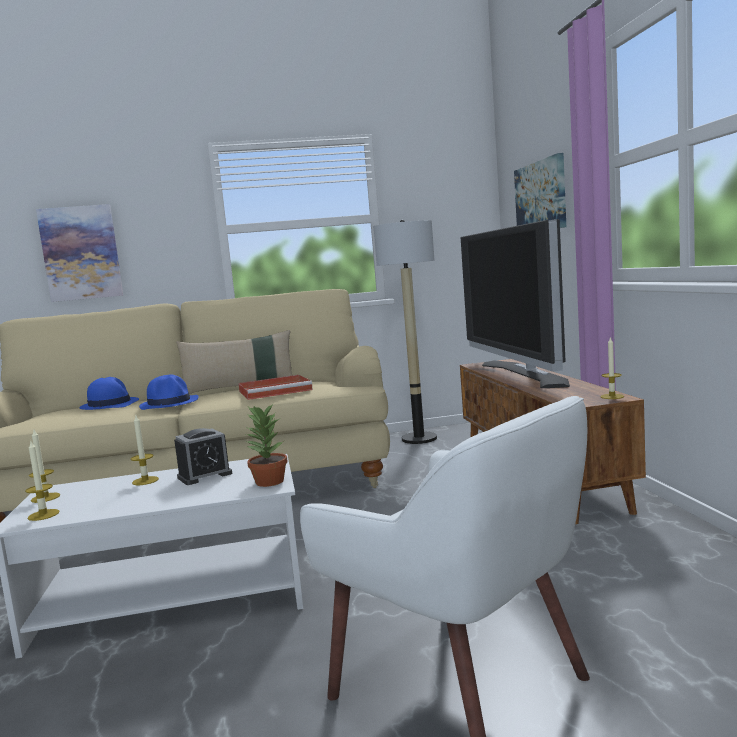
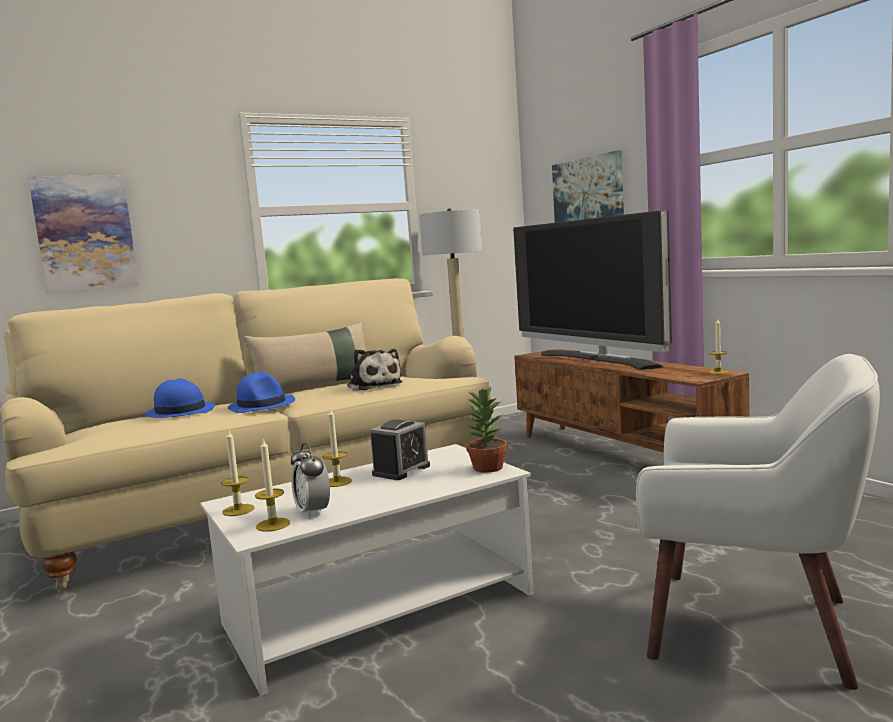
camera: 20 degrees left, 0 degrees up
(85, 507) = (313, 512): none -> alarm clock
(276, 390) = (373, 385): red tray -> plush toy

